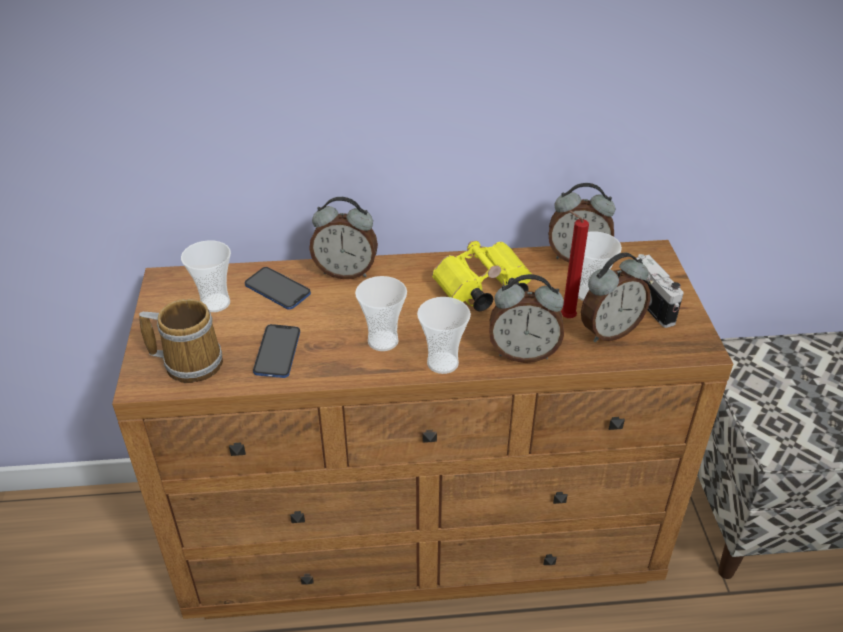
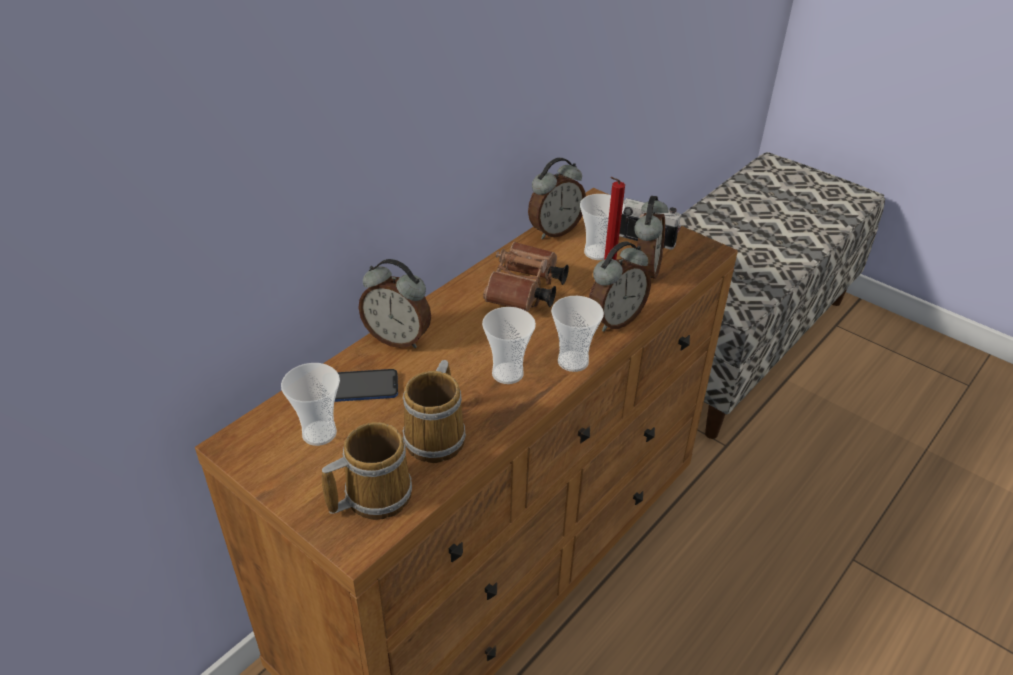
camera: 45 degrees left, 0 degrees up
(277, 352) = (438, 436): phone -> mug
(346, 272) = (398, 338): alarm clock -> alarm clock turned 60 degrees clockwise
(481, 291) = (524, 293): yellow binoculars -> brown binoculars

